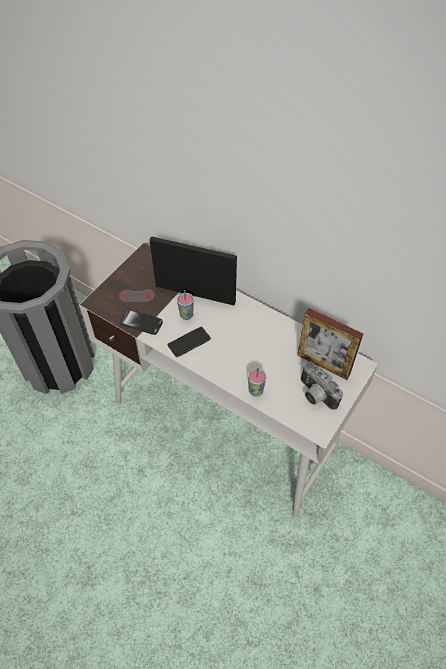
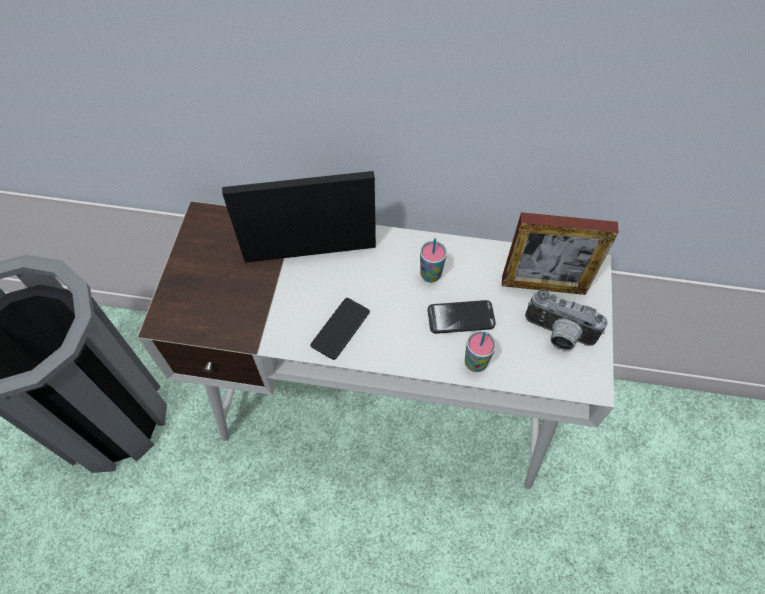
camera: 25 degrees left, 5 degrees up
(137, 296) = (223, 288): grey game controller -> none
(141, 322) = (252, 327): phone -> phone (460, 318)
(186, 315) = (314, 289): cup -> cup (430, 275)

